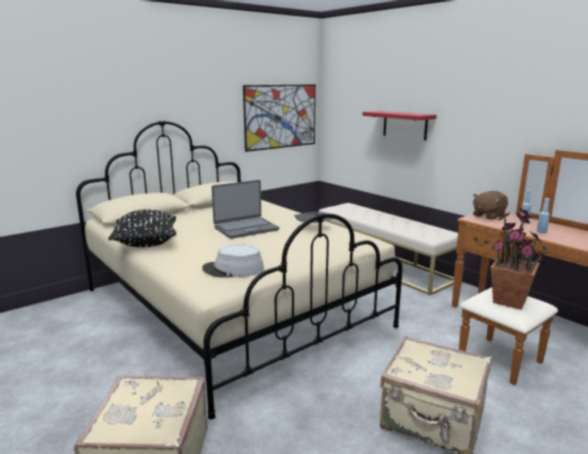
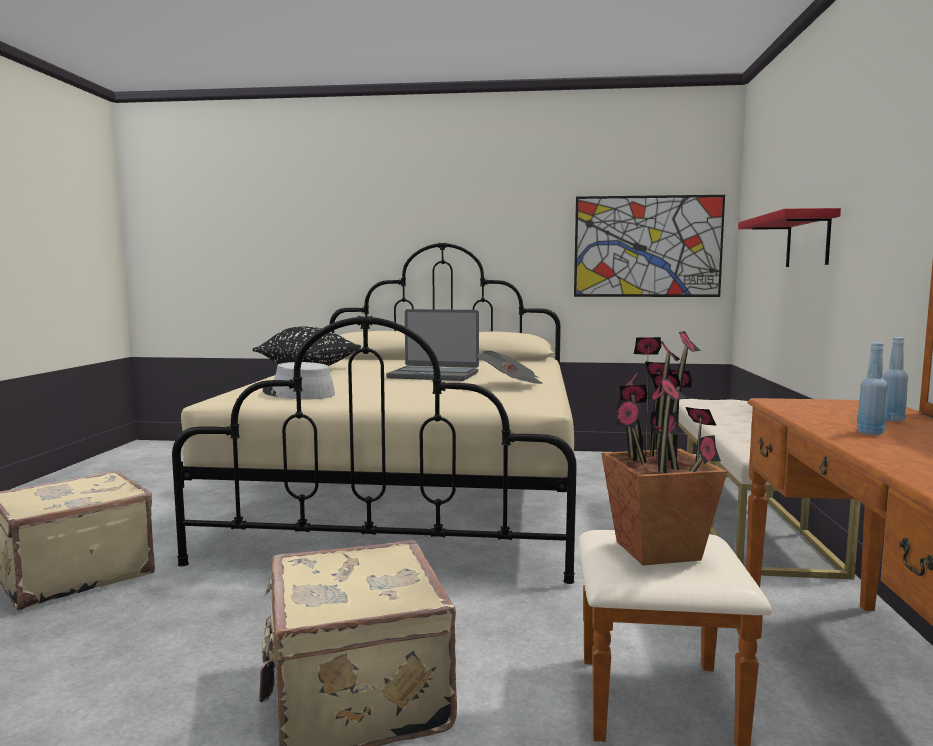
camera: 45 degrees right, 10 degrees down
(488, 215) = (834, 404): brown plush toy -> none

